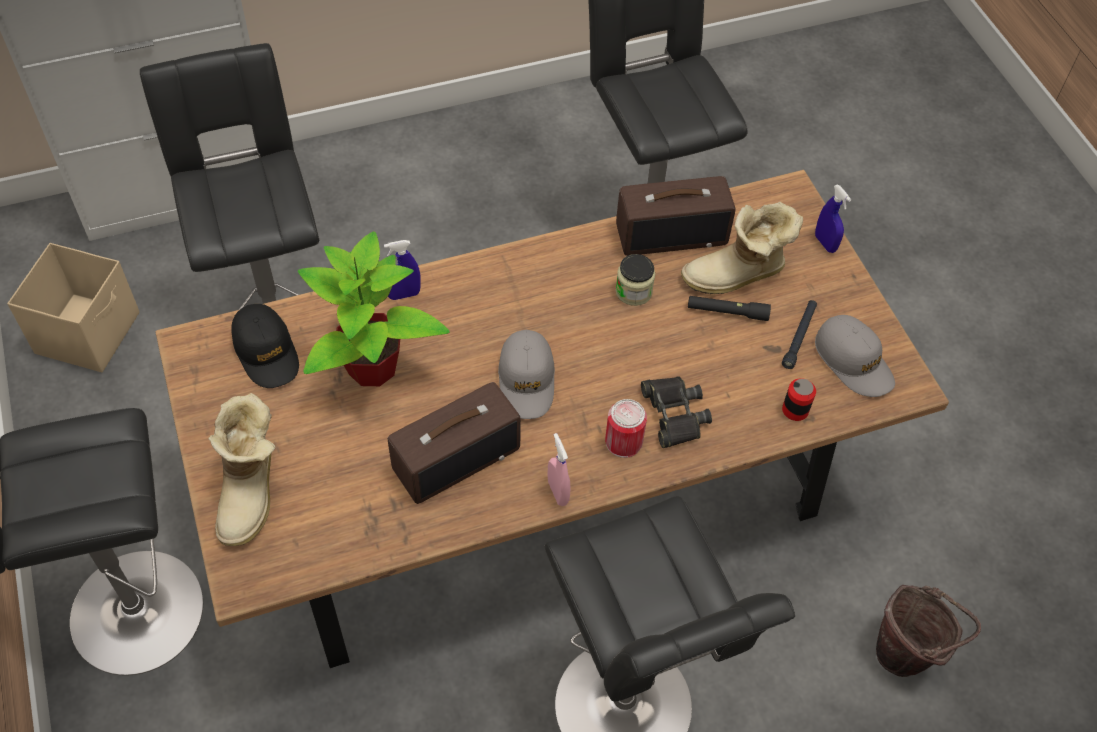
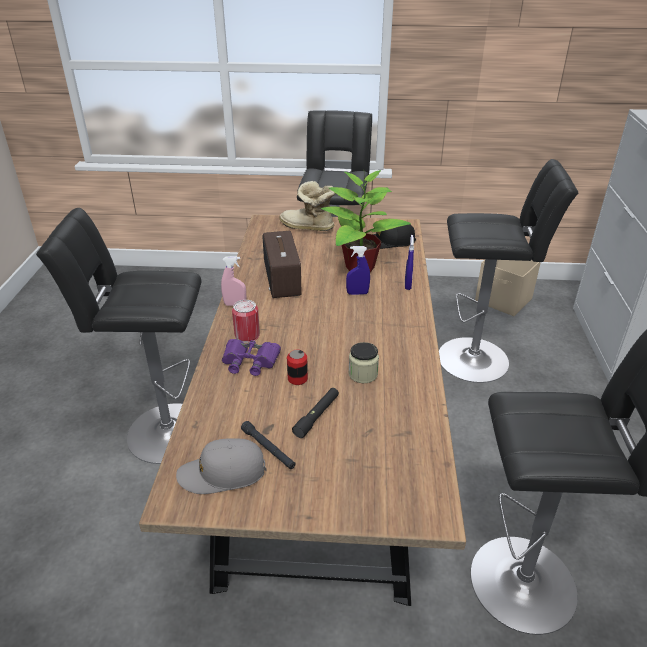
camera: 115 degrees right, 20 degrees down
(527, 380) = (317, 312): grey cap -> none
(672, 233) = (412, 412): radio -> none
(674, 414) = (250, 361): black binoculars -> purple binoculars
(737, 276) = (349, 435): boot -> none
(795, 410) = (208, 419): can -> can (297, 379)
(825, 243) = (358, 512): blue spray bottle -> blue spray bottle (357, 293)
(906, 654) = (72, 597): brown bucket -> none

